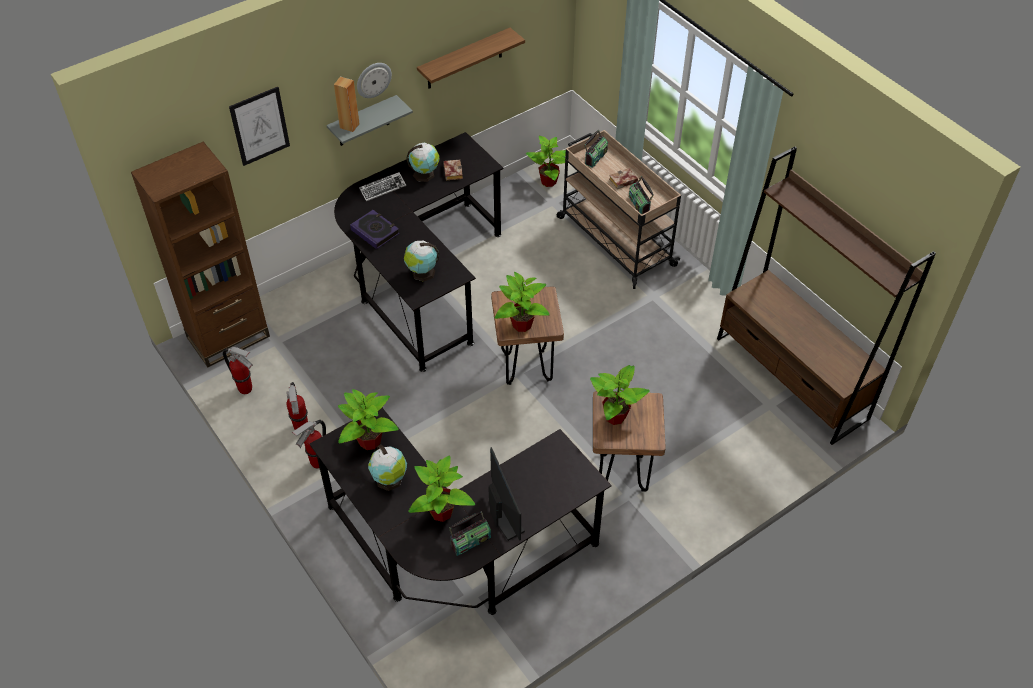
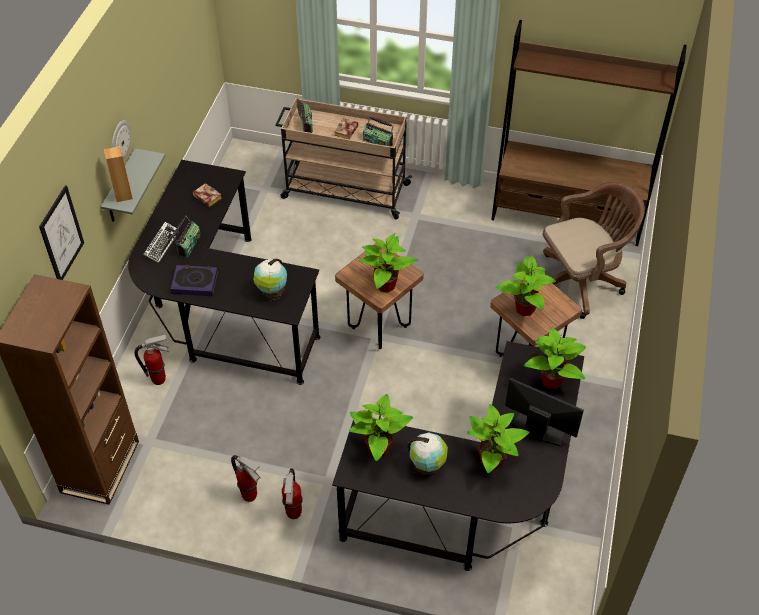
camera: 40 degrees left, 0 degrees up
(246, 389) = (165, 498): fire extinguisher -> fire extinguisher (159, 379)
(425, 174) = (185, 212): globe -> none
(464, 59) = (166, 88): shelf -> none
(470, 541) = (535, 466): radio -> radio (188, 245)
(549, 181) = (245, 174): potted plant -> potted plant (552, 380)
(742, 441) = (581, 281): none -> brown office chair

